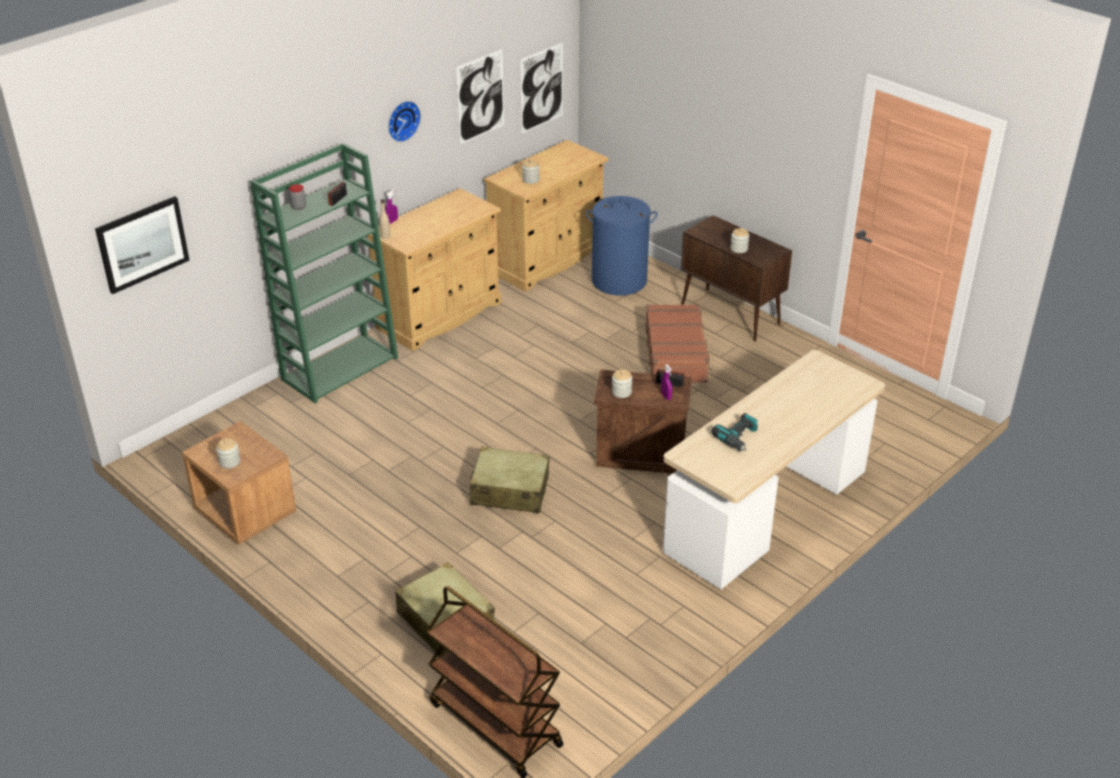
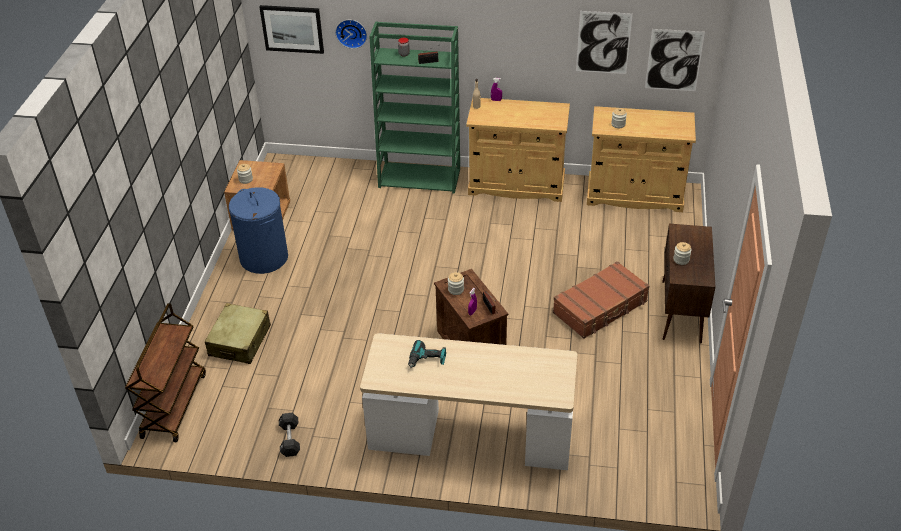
camera: 55 degrees right, 5 degrees up
(402, 120) = (519, 31): wall clock -> wall clock (351, 32)
(509, 491) = (376, 306): beige suitcase -> none
(619, 281) = (653, 238): blue laundry basket -> blue laundry basket (264, 258)
(649, 645) = (290, 439): none -> black dumbbell

